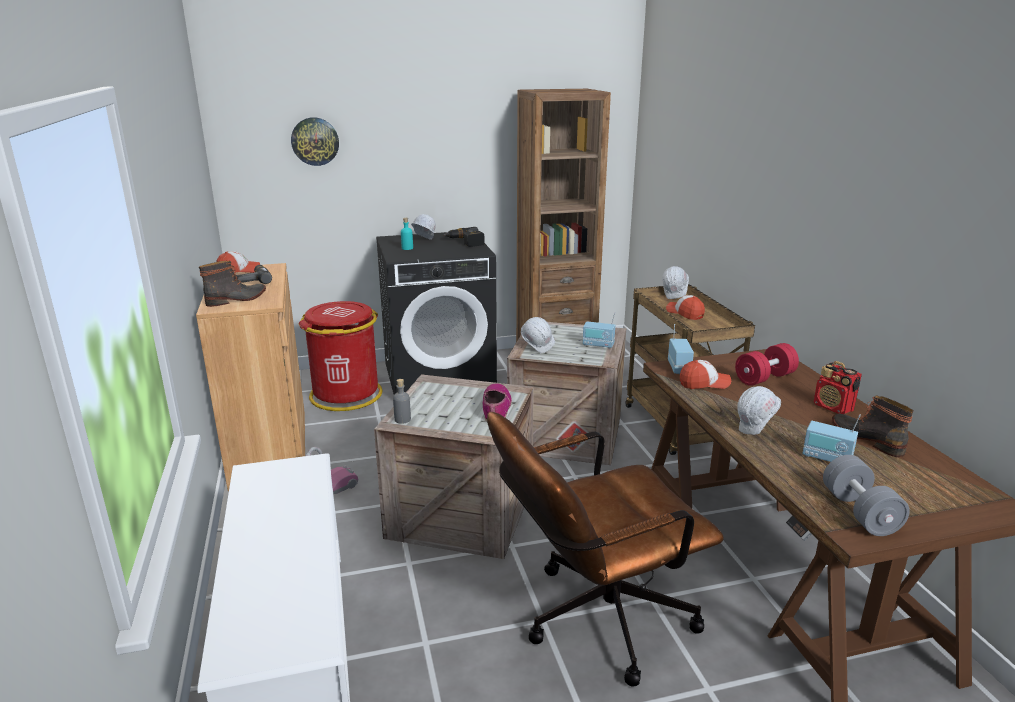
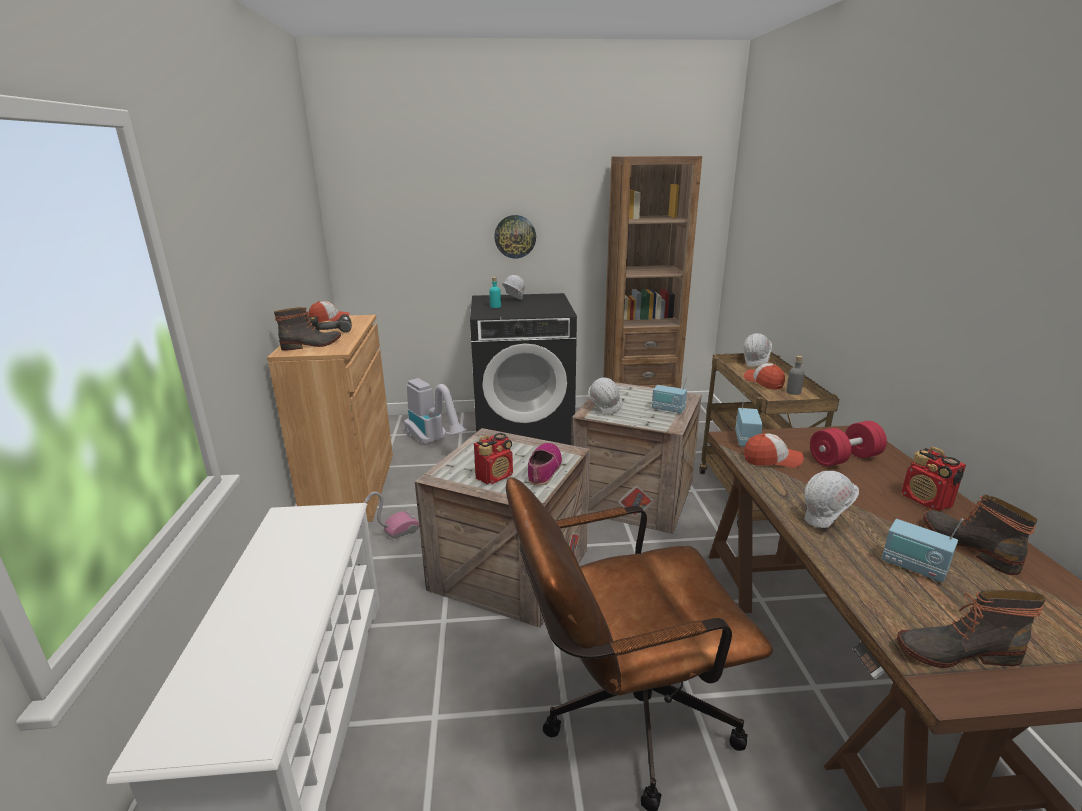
camera: 10 degrees right, 0 degrees up
(315, 141) = (418, 204): wall clock -> wall clock (515, 236)
(346, 395) = (434, 441): red trash can -> vacuum cleaner
(402, 419) = (446, 473): grey bottle -> grey bottle (793, 392)
(451, 418) = (495, 476): none -> radio
(465, 242) = (551, 303): power drill -> none
(859, 512) = (955, 651): grey dumbbell -> boot

